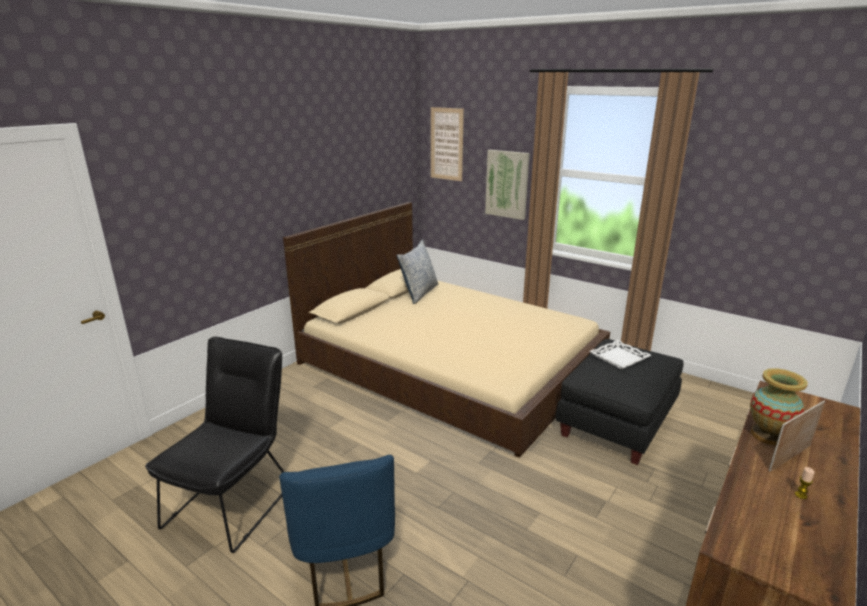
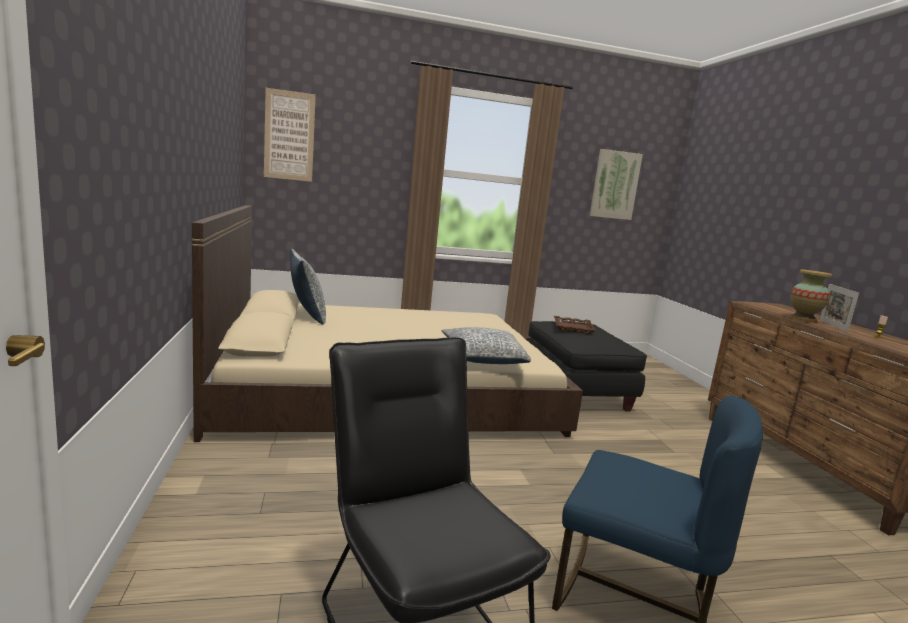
camera: 50 degrees left, 10 degrees down
(466, 363) = (481, 358): none -> pillow
(507, 184) = (374, 185): picture -> picture (614, 185)
(619, 358) = (572, 328): white tray -> brown tray

